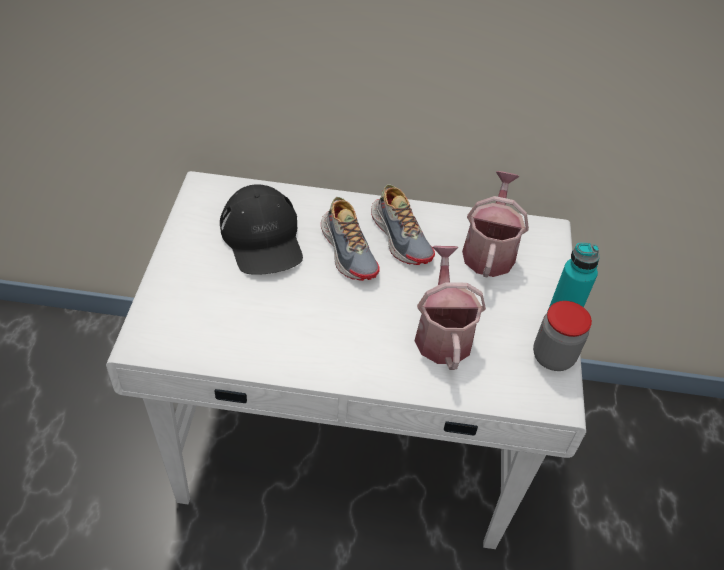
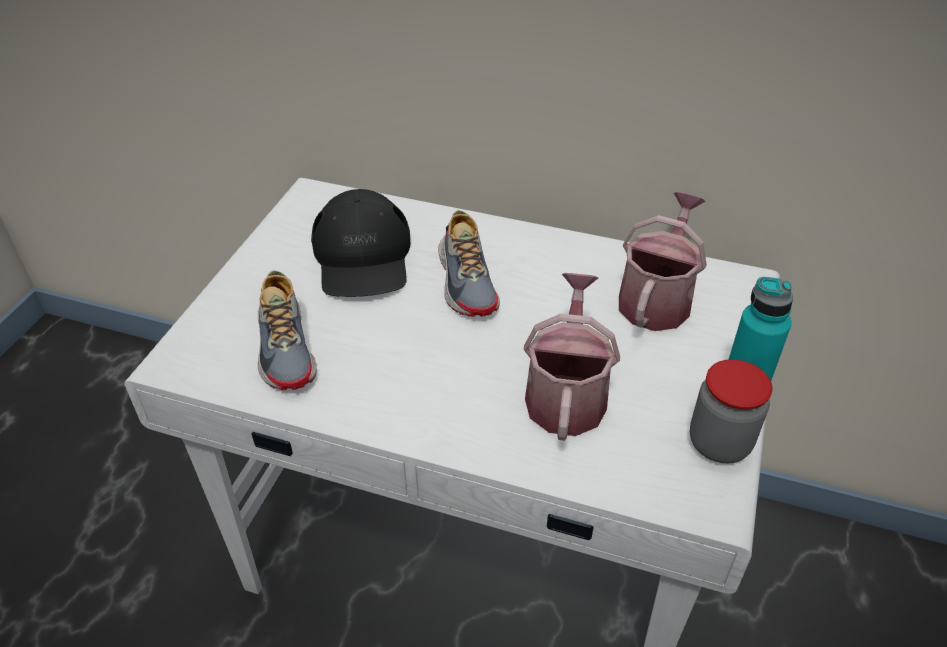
camera: 15 degrees right, 5 degrees down
(401, 236) = (540, 271): shoe -> shoe (287, 347)

